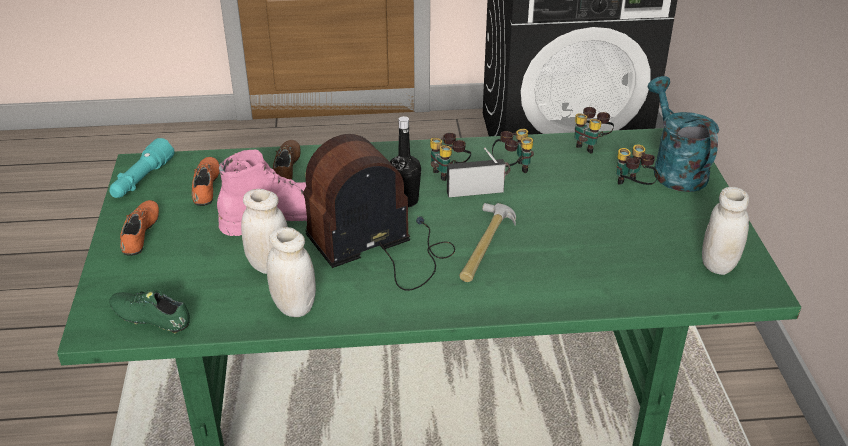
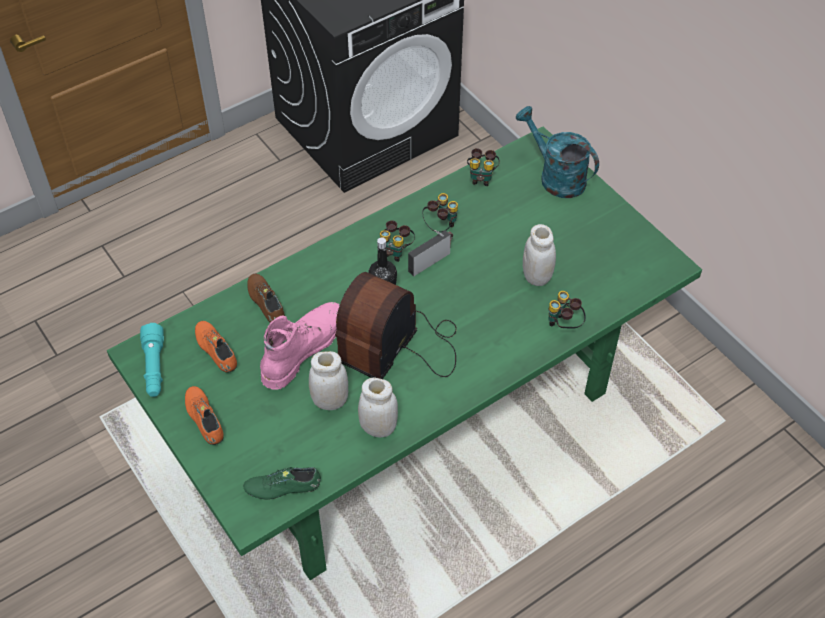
camera: 30 degrees left, 15 degrees up
(484, 245) = (471, 310): hammer -> none
(632, 187) = (537, 208): binoculars -> binoculars (563, 325)
(718, 264) = (634, 256): white jar -> white jar (536, 276)

